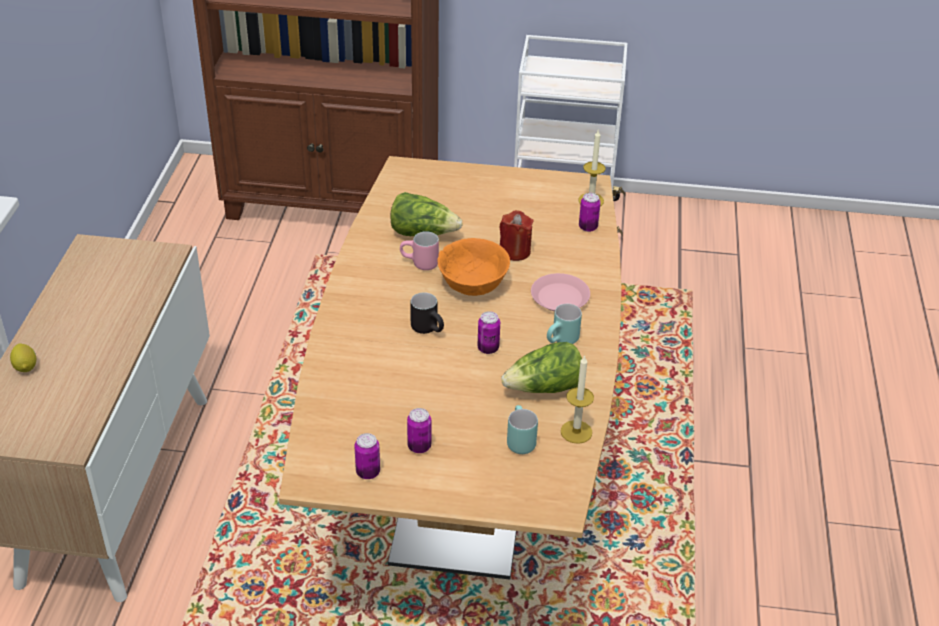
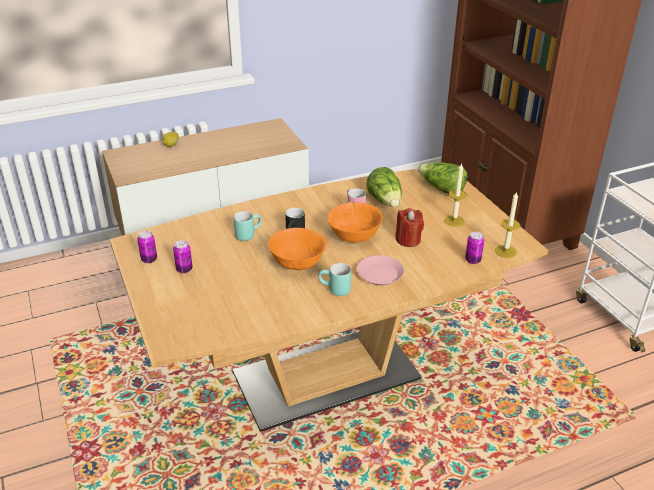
camera: 60 degrees right, 5 degrees down
(488, 348) = (298, 263): can -> orange bowl
(518, 440) = (219, 305): turquoise mug -> turquoise mug (248, 234)
(544, 388) = (279, 299): lettuce -> lettuce (441, 189)
(576, 432) = (247, 327): candle -> candle (454, 221)

